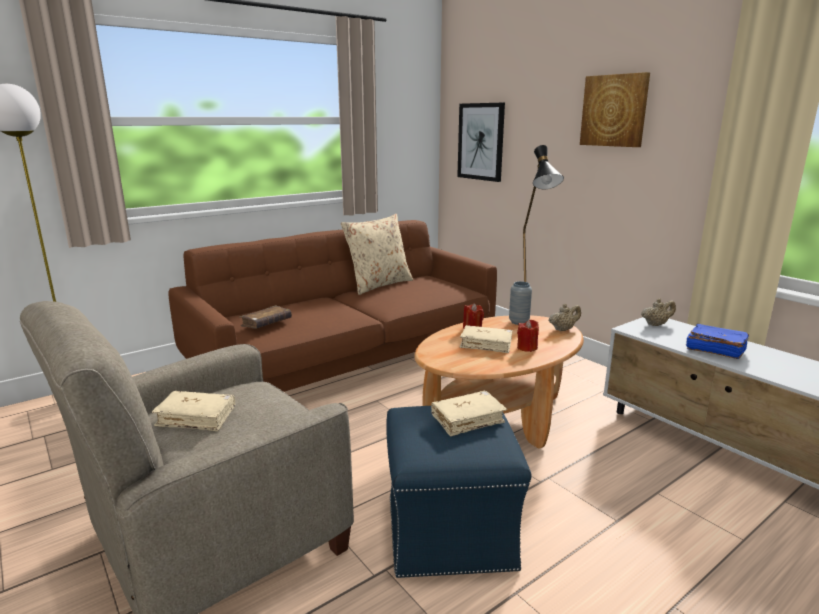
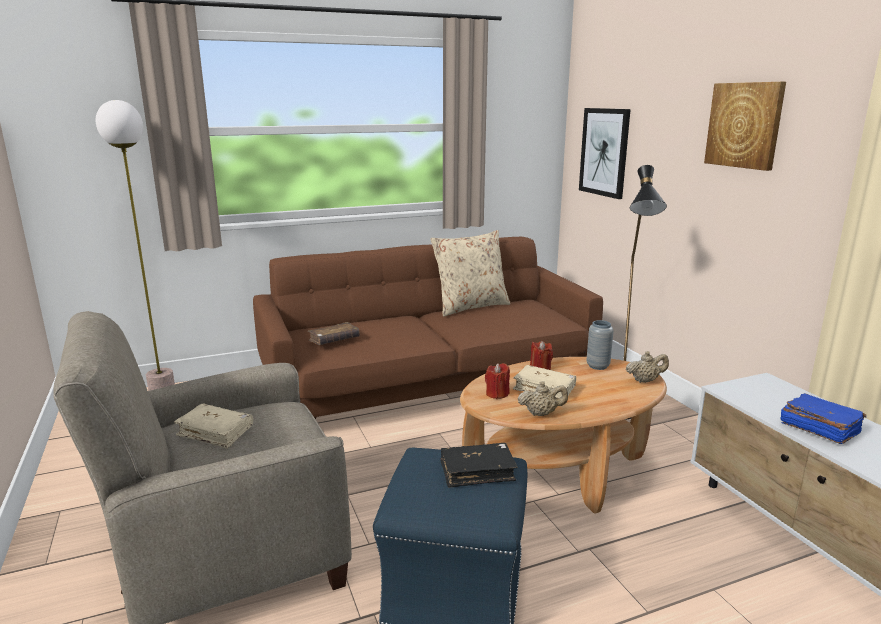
camera: 15 degrees right, 0 degrees up
(467, 419) = (477, 472): beige book -> black book
(527, 348) = (589, 398): red candle -> red candle (497, 394)
(656, 324) = (762, 387): beige teapot -> beige teapot (541, 414)

